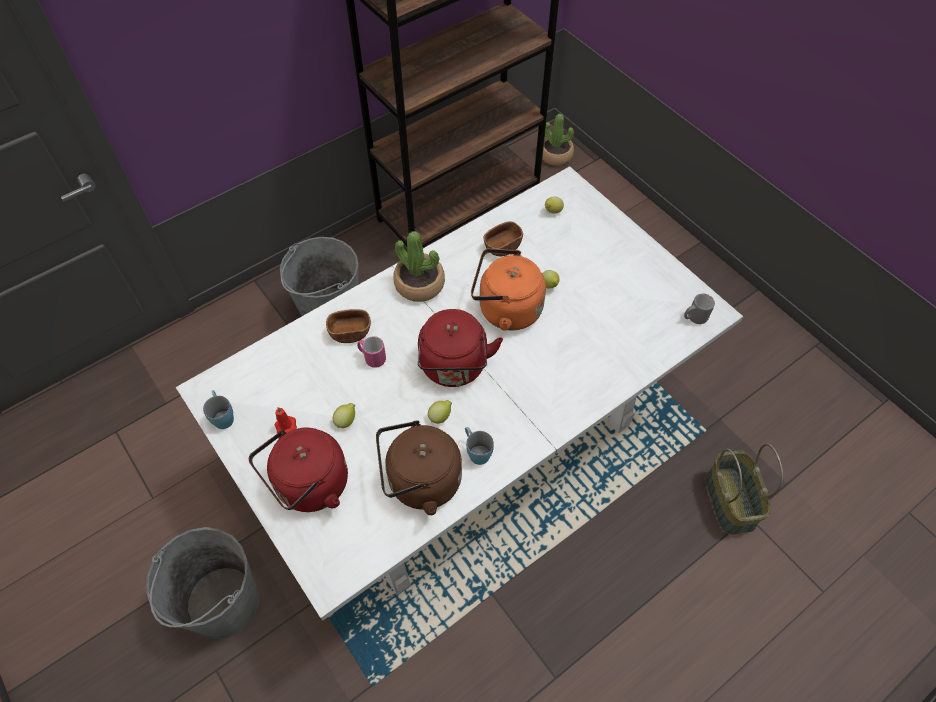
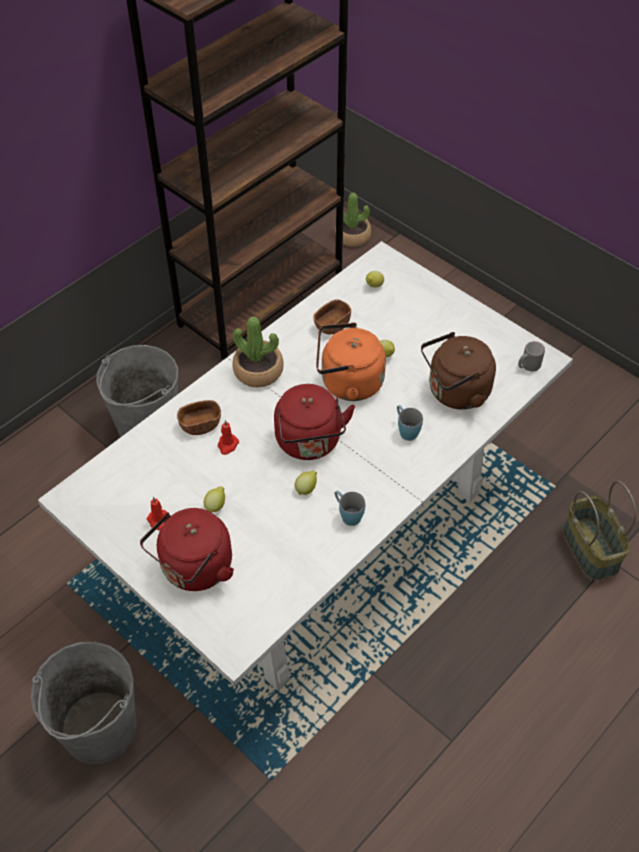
camera: 10 degrees left, 5 degrees down
(222, 416) = (92, 519): blue mug -> blue mug (406, 430)
(372, 358) = (227, 445): pink mug -> red candle
(420, 482) = (300, 549): brown kettle -> brown kettle (455, 392)

